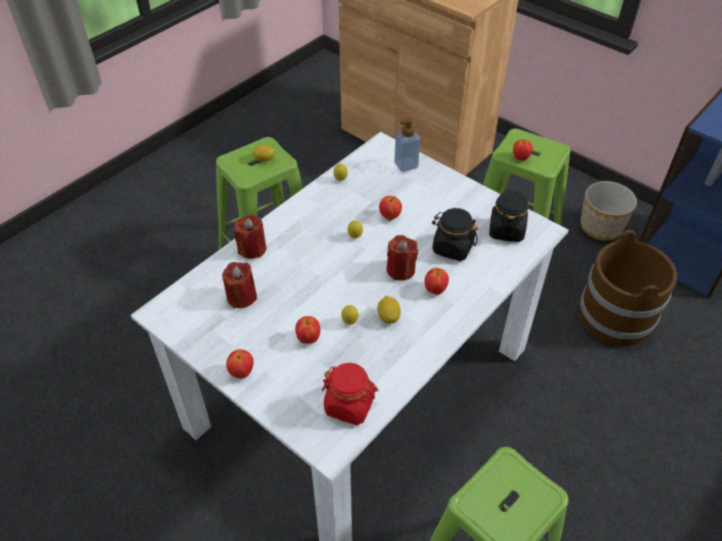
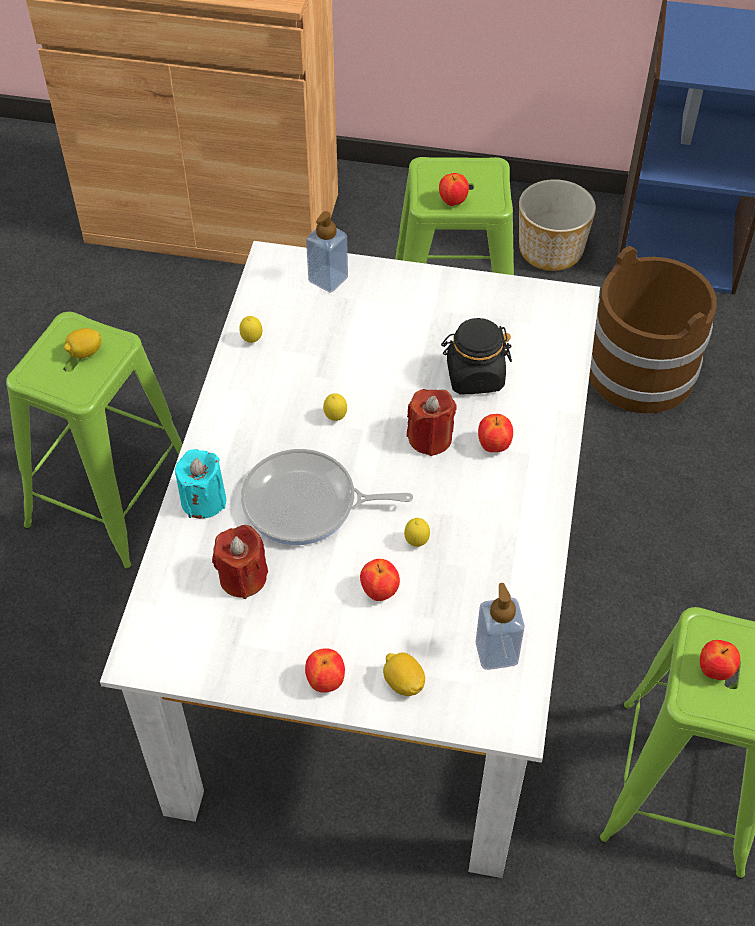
camera: 30 degrees left, 5 degrees up
(252, 249) = (203, 500): red candle -> turquoise candle
(304, 274) = (306, 504): none -> frying pan
(350, 405) = (496, 652): red jar -> soap dispenser
(388, 317) = (461, 511): lemon -> lemon (403, 682)
(390, 217) = (361, 367): apple -> apple (714, 670)
(506, 230) = (525, 321): black jar -> none

